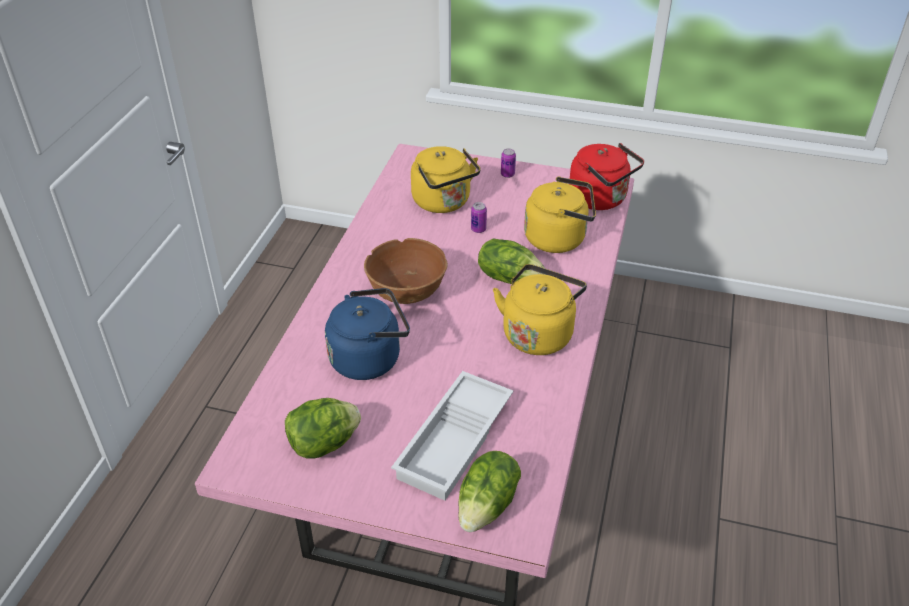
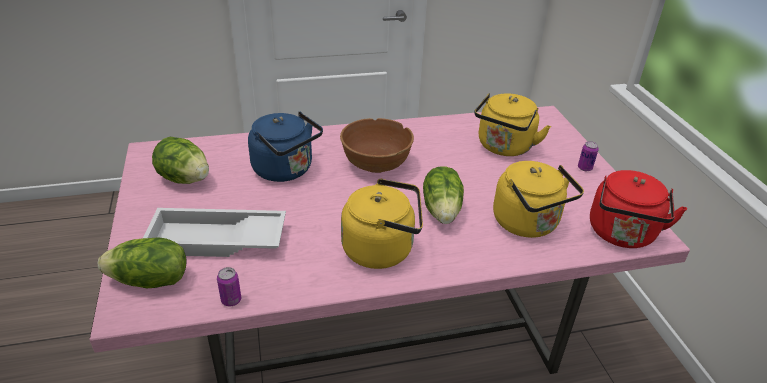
camera: 60 degrees right, 5 degrees down
(478, 229) = (489, 175): can -> can (231, 300)

